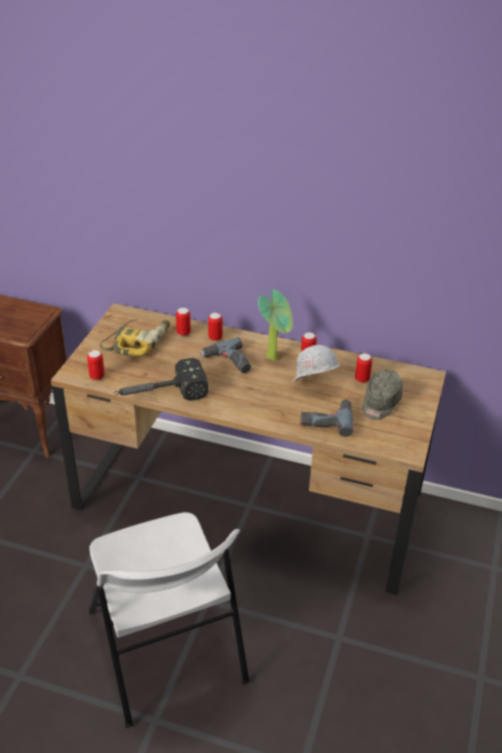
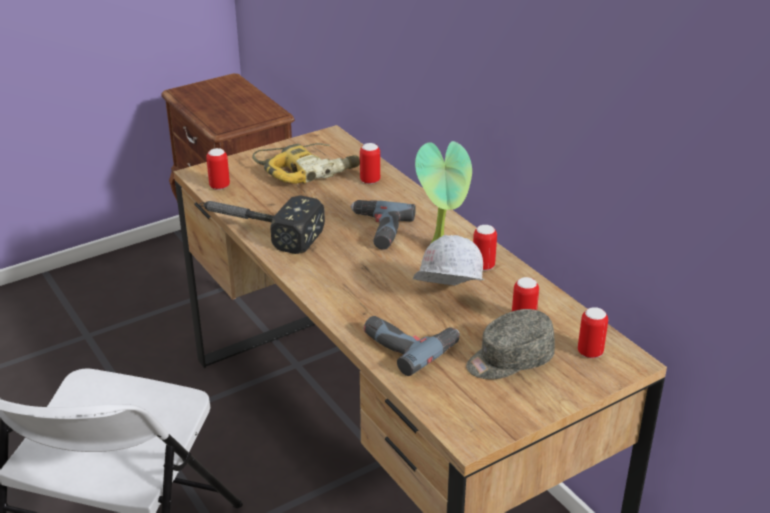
camera: 40 degrees right, 5 degrees down
(215, 338) = (399, 200): can -> can (590, 352)

